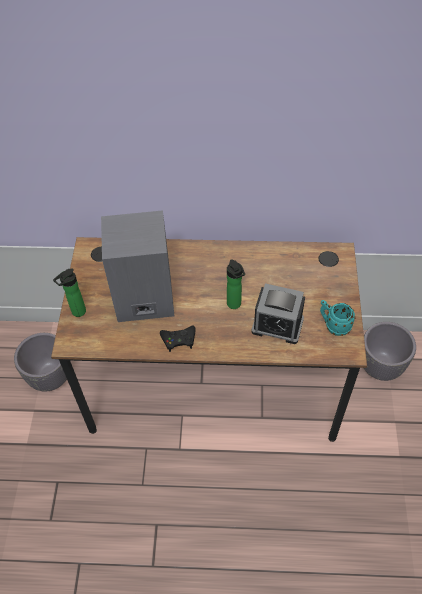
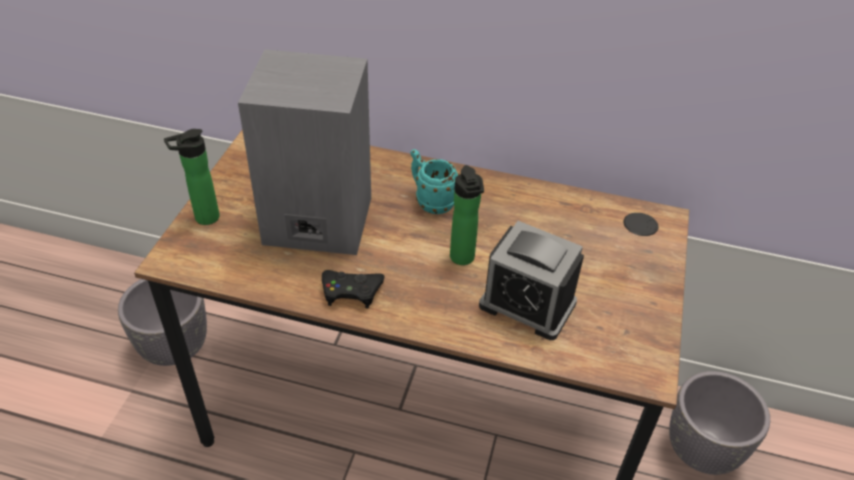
camera: 10 degrees right, 10 degrees down
(333, 325) = (627, 325): turquoise mug -> turquoise mug (431, 201)

